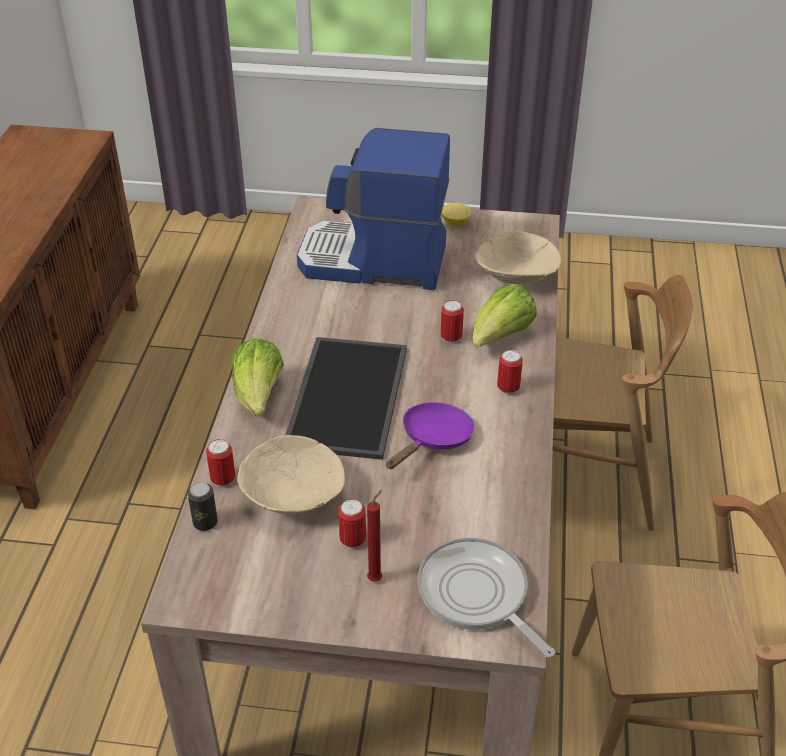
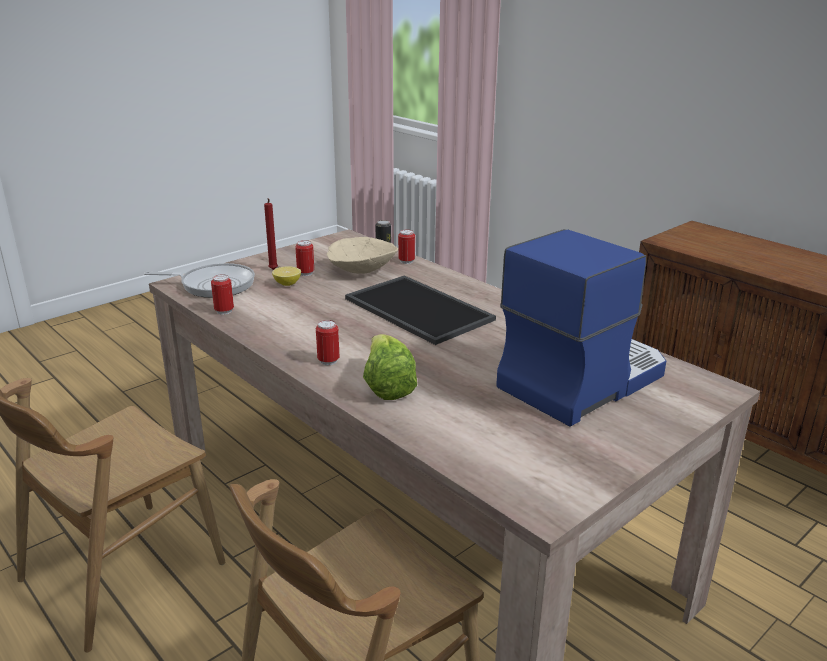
camera: 130 degrees right, 15 degrees down
(259, 397) = (462, 287): lettuce -> none
(433, 439) = (332, 317): purple frying pan -> none
(451, 338) = (421, 366): can -> can (224, 311)
(456, 223) = (608, 454): lemon -> lemon (287, 284)
(515, 277) = (459, 437): beige bowl -> none

